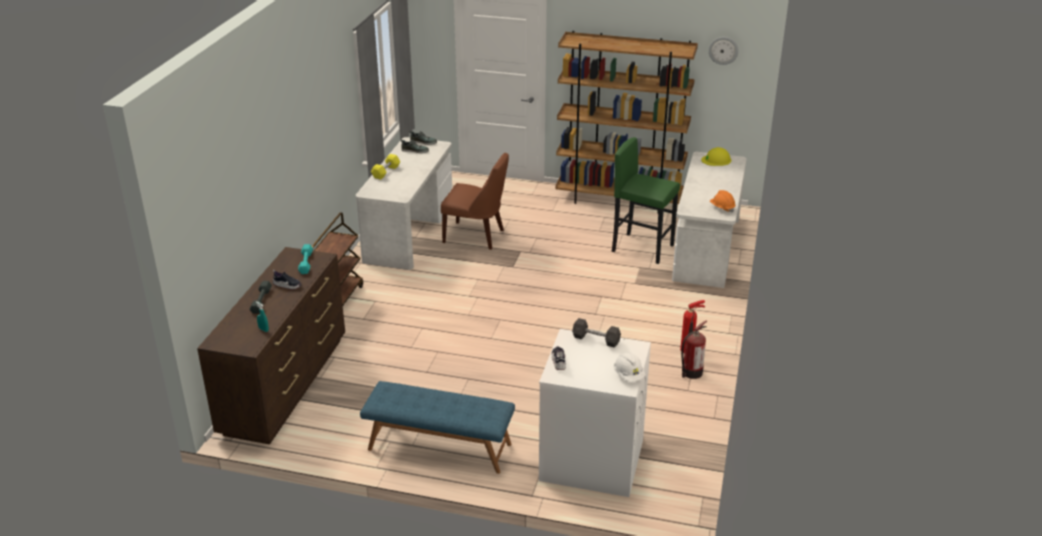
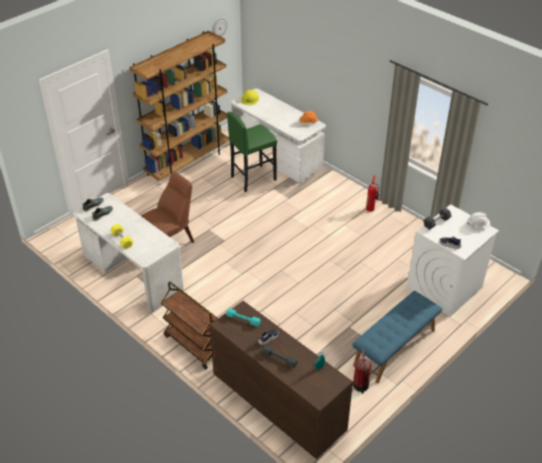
camera: 60 degrees left, 10 degrees up
(691, 373) = (392, 217): fire extinguisher -> fire extinguisher (360, 386)

